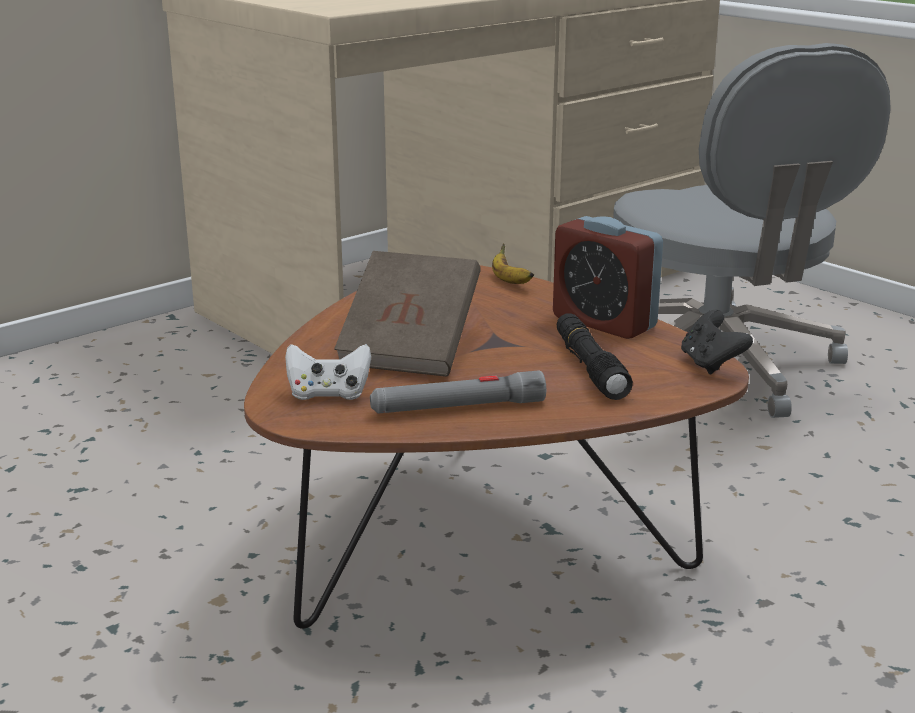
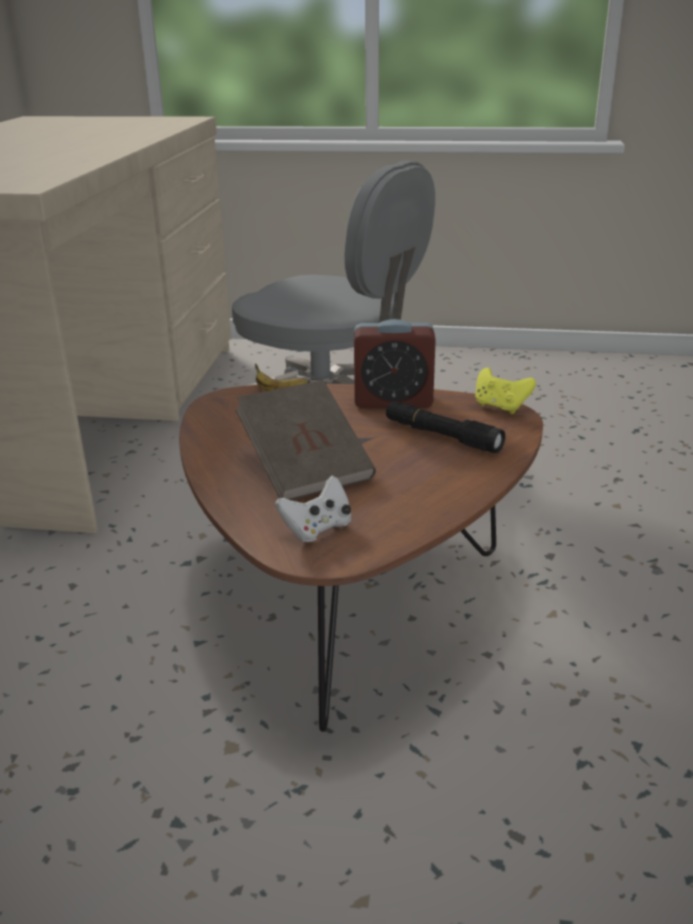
camera: 40 degrees left, 5 degrees up
(458, 407) = (419, 499): grey flashlight -> none
(711, 364) = (500, 407): black game controller -> yellow game controller

